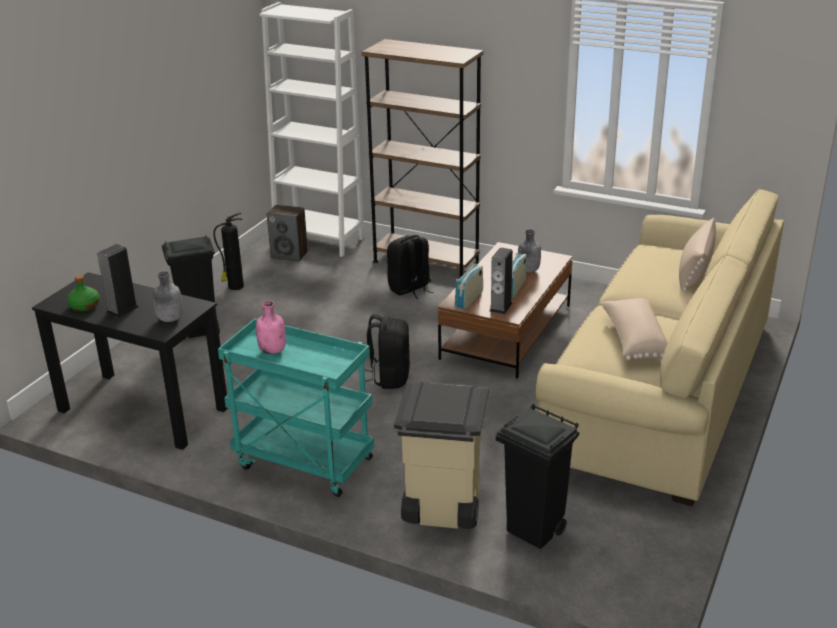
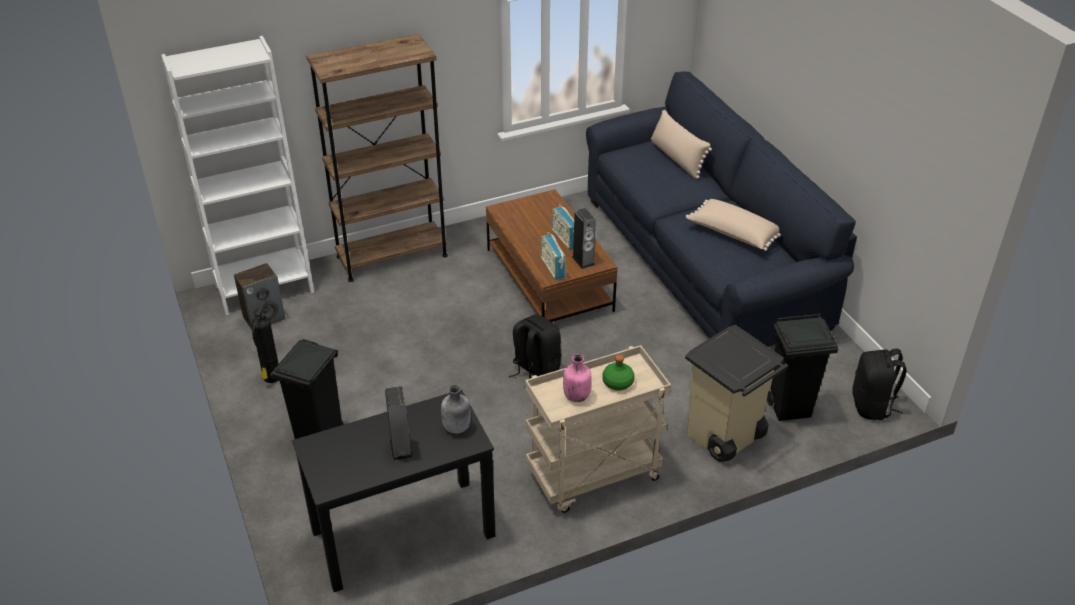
camera: 50 degrees left, 10 degrees up
(84, 306) = (361, 469): green bottle -> green bottle (617, 382)
(302, 463) = (593, 476): turquoise cart -> beige cart
(410, 289) = (421, 287): black backpack -> black backpack (872, 406)
(528, 270) = (548, 219): grey bottle -> none
(661, 389) = (702, 261): beige sofa -> blue sofa

